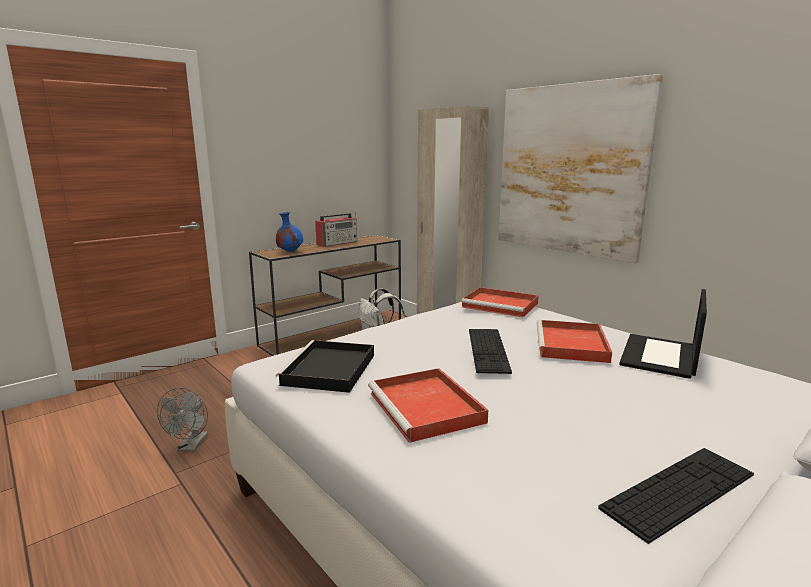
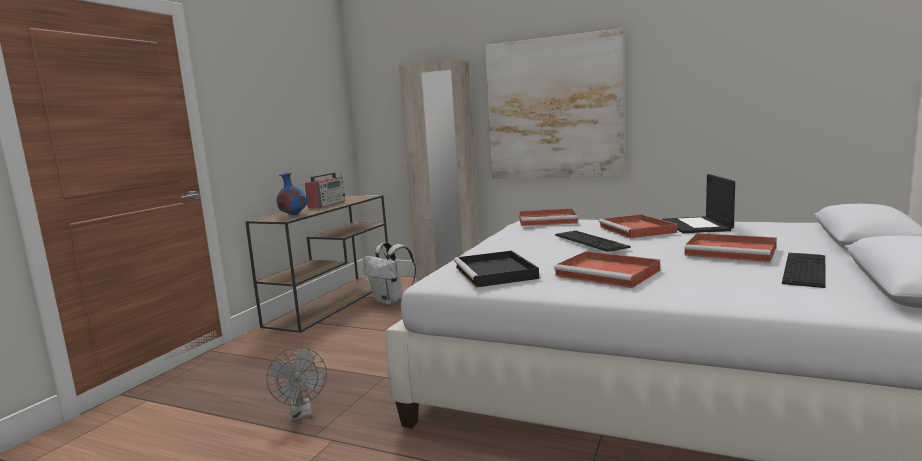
camera: 25 degrees left, 5 degrees down
(629, 419) = (732, 251): none -> red tray

